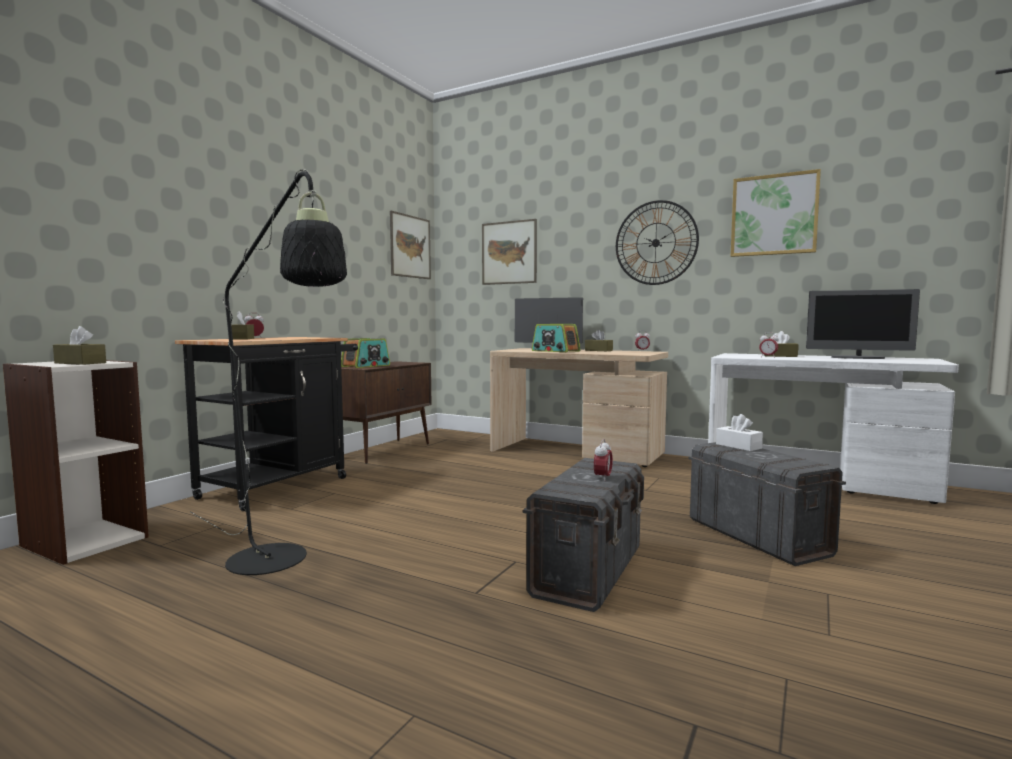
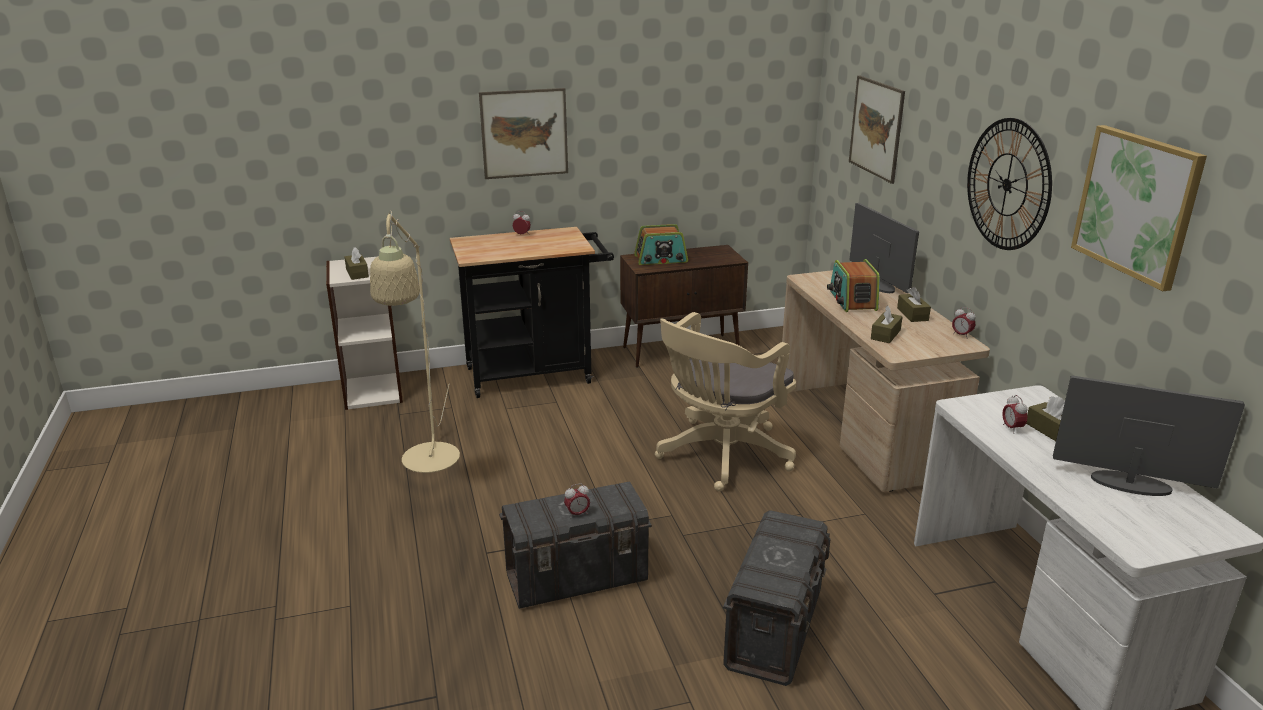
camera: 45 degrees right, 20 degrees up
(242, 339) = (499, 242): brown tissue box -> brown tissue box (885, 334)
(277, 564) = (429, 465): black floor lamp -> beige floor lamp
(410, 246) = (768, 96): picture -> picture (524, 133)
(525, 482) = (720, 456): none -> beige office chair
(738, 446) = (798, 534): white tissue box -> none
(858, 358) = (1130, 484): monitor -> monitor turned 135 degrees clockwise

